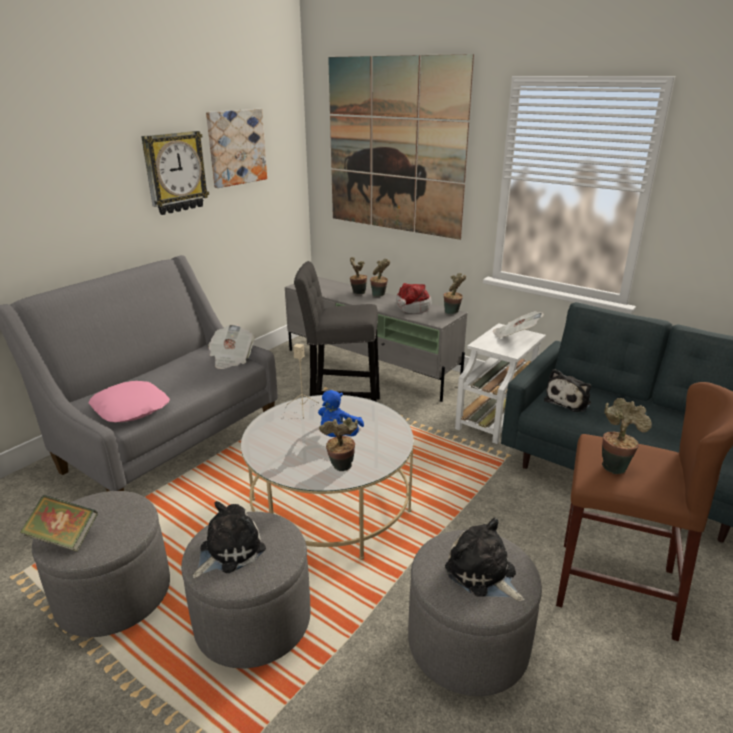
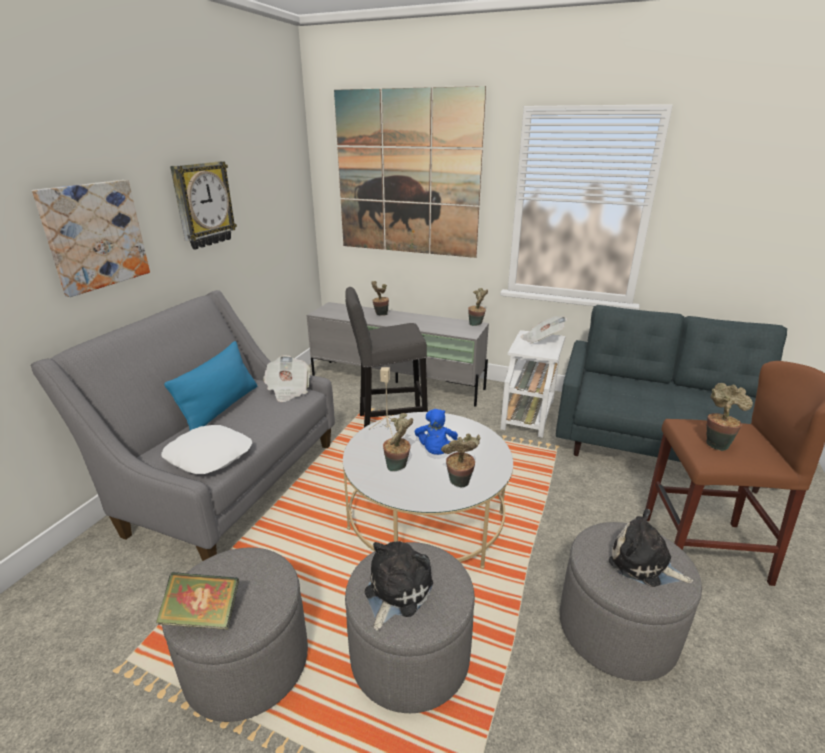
camera: 15 degrees left, 0 degrees up
(131, 408) = (209, 456): pink pillow -> white pillow
(163, 368) = (221, 408): none -> blue pillow
(236, 147) = (255, 178): picture -> picture (95, 236)
(379, 295) = (401, 315): potted plant -> potted plant (398, 467)
(411, 308) = (438, 324): hat -> none
(569, 401) = (611, 391): plush toy -> none

